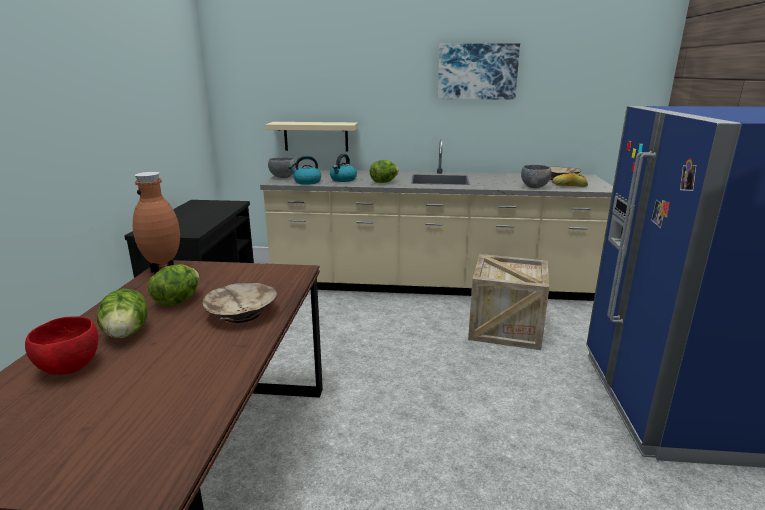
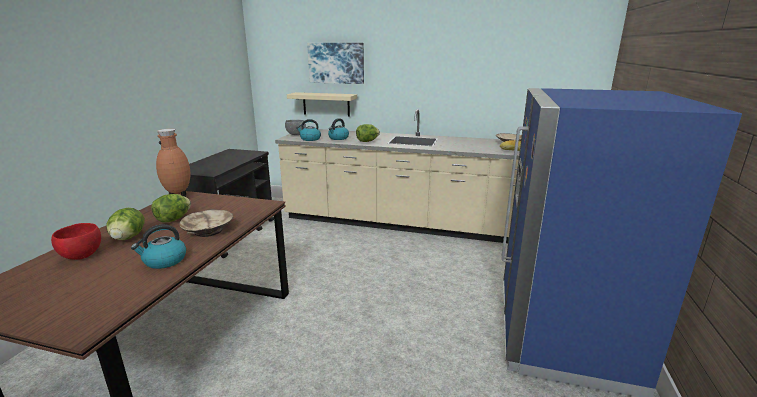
camera: 10 degrees right, 0 degrees up
(207, 363) = (164, 261): none -> kettle
(477, 71) = (448, 55): picture -> picture (336, 63)
(505, 328) = (449, 262): crate -> none
(534, 187) = (483, 150): grey bowl -> none

